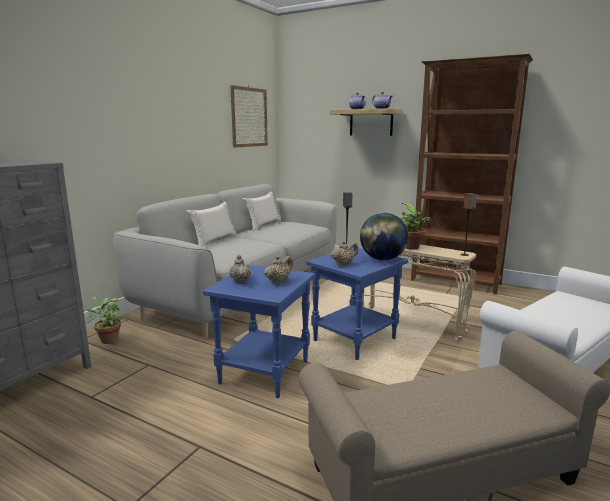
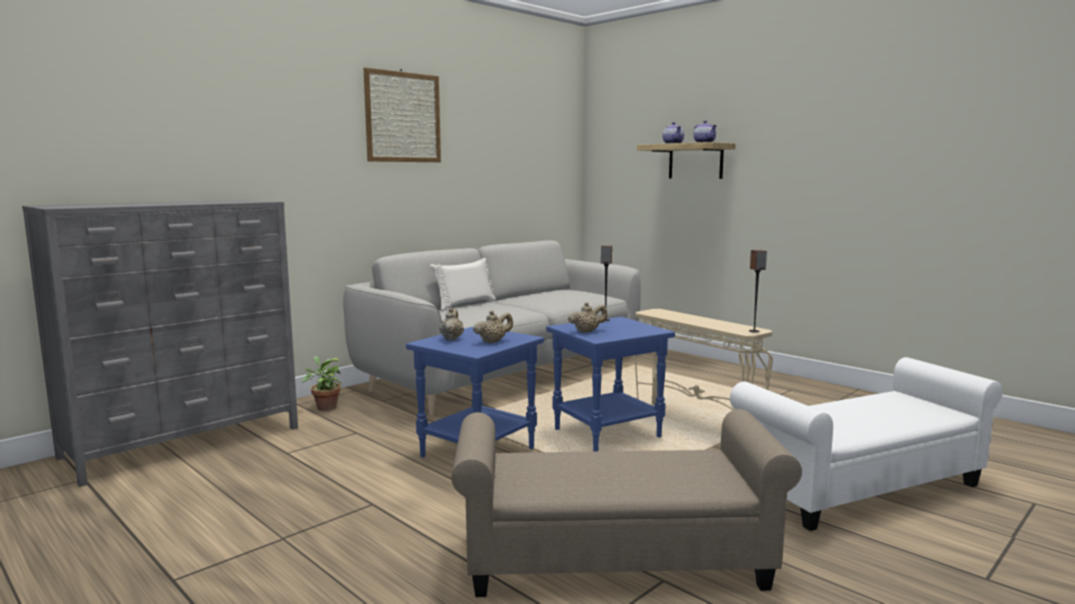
camera: 15 degrees right, 5 degrees down
(249, 116) = (537, 154): picture -> picture (403, 116)
(263, 225) = (539, 292): white pillow -> none
(382, 259) = (641, 330): globe -> none
(412, 248) = (693, 321): potted plant -> none
(456, 282) = (801, 386): brown bookcase -> none

